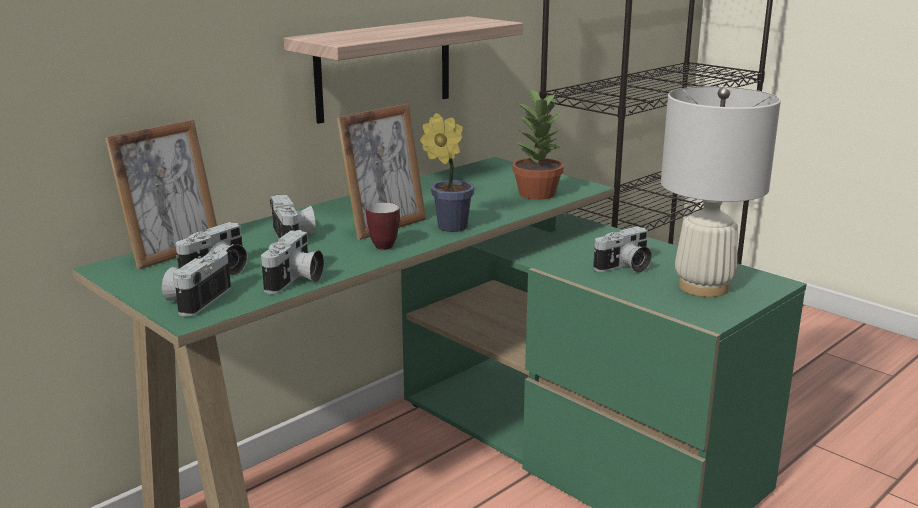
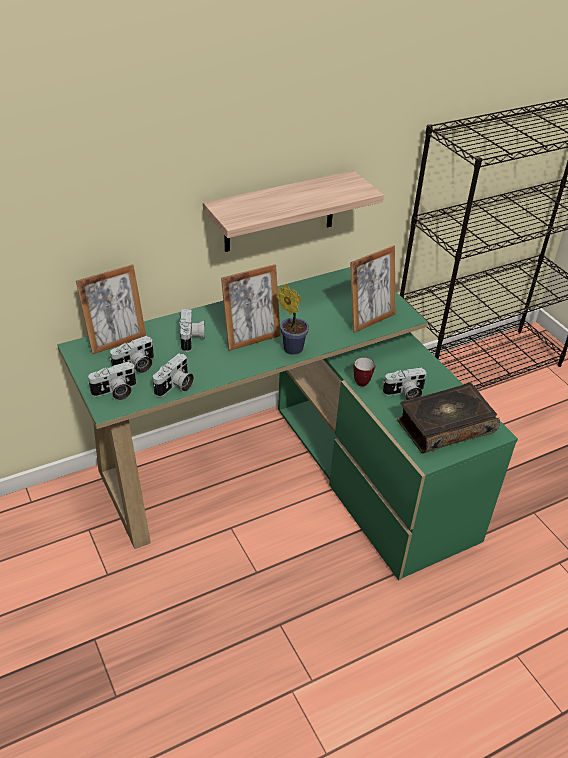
camera: 15 degrees right, 20 degrees up
(196, 299) = (115, 392): camera -> camera turned 150 degrees counterclockwise
(386, 245) = (243, 360): mug -> mug (363, 381)
(537, 194) = (369, 319): potted plant -> picture frame
(703, 287) = (444, 426): white table lamp -> book

